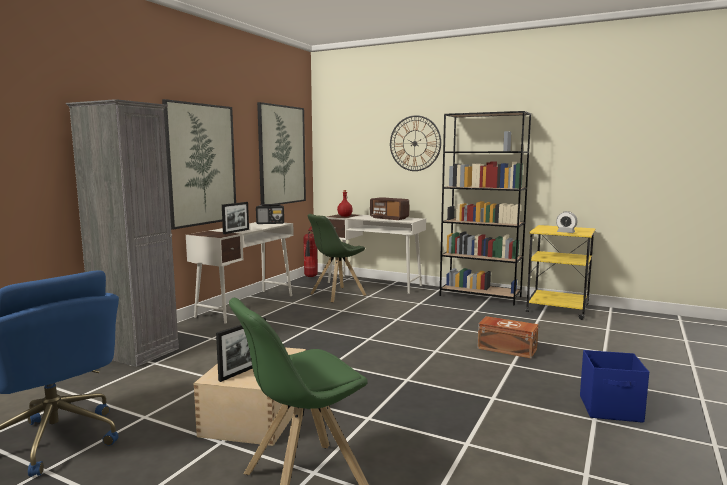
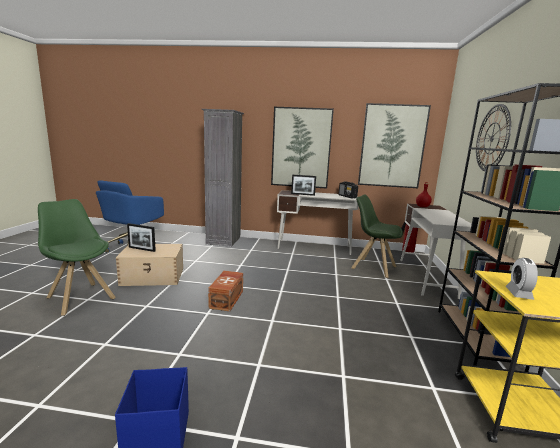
camera: 70 degrees right, 5 degrees up
(389, 218) = (443, 217): radio -> none
(506, 348) = (303, 360): brown storage box -> brown storage box (227, 299)

